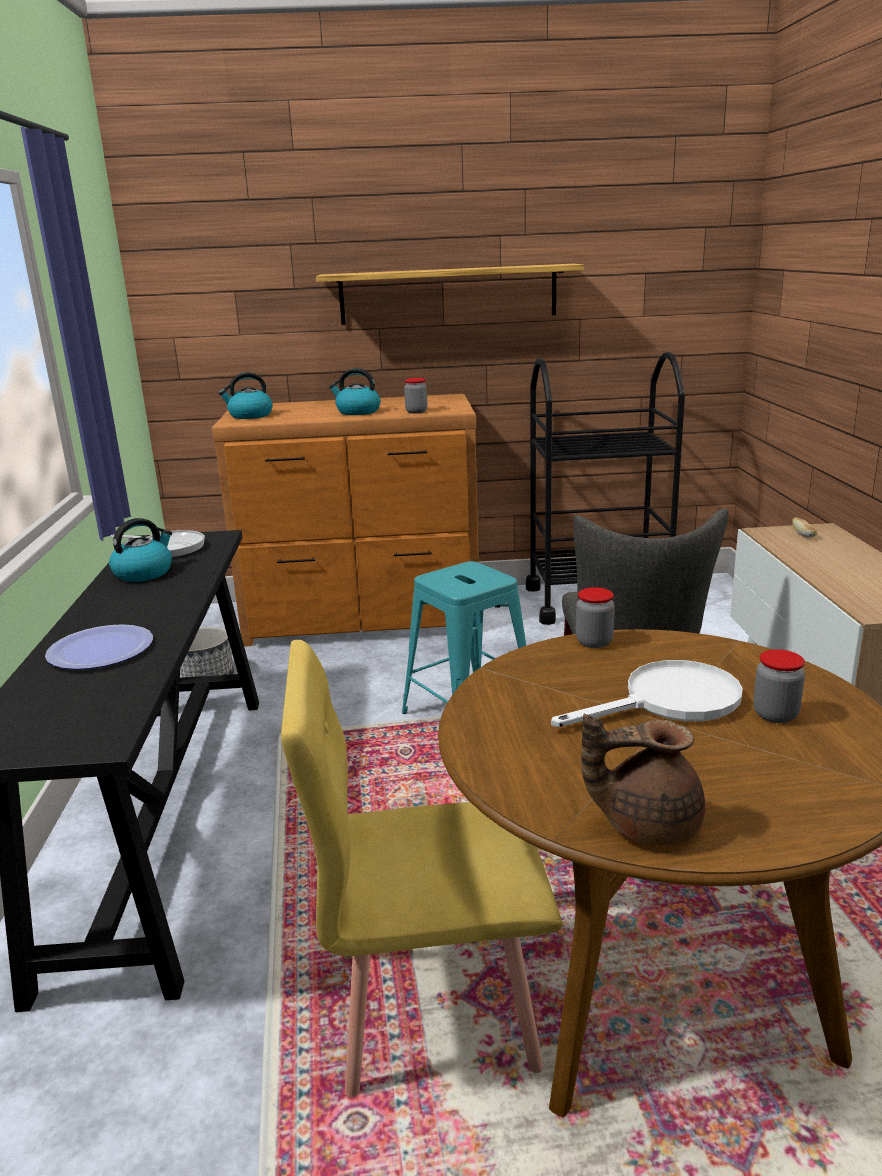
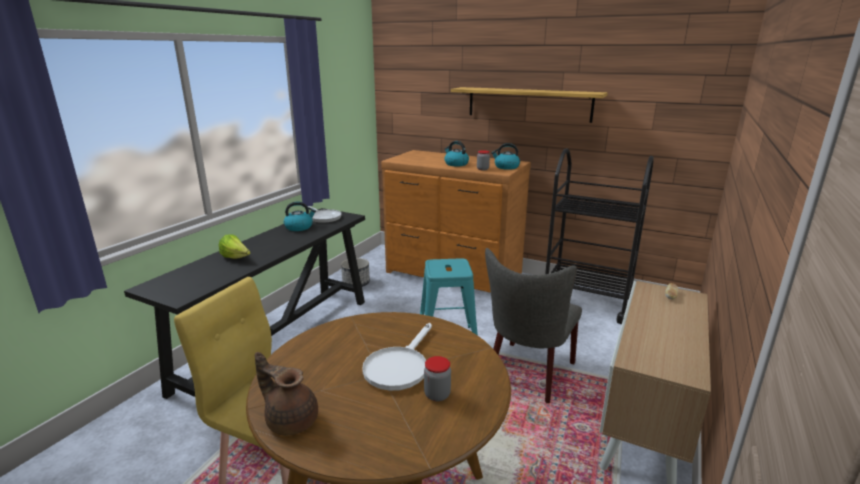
camera: 30 degrees right, 0 degrees up
(100, 649) = (236, 258): plate -> lettuce
(250, 416) = (407, 157): kettle -> kettle (506, 167)
(594, 642) = (418, 321): jar -> none
(669, 702) = (399, 366): white frying pan -> white frying pan turned 105 degrees clockwise

